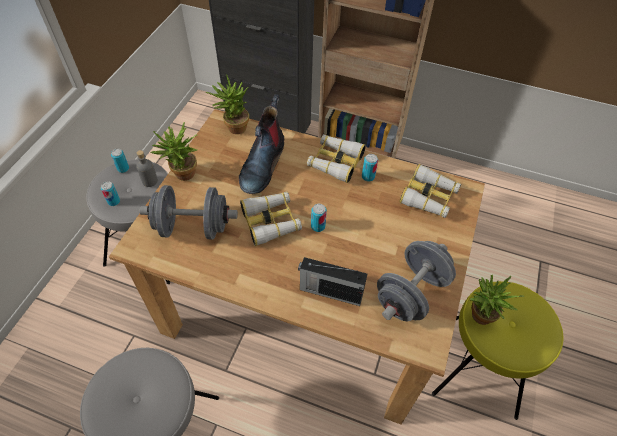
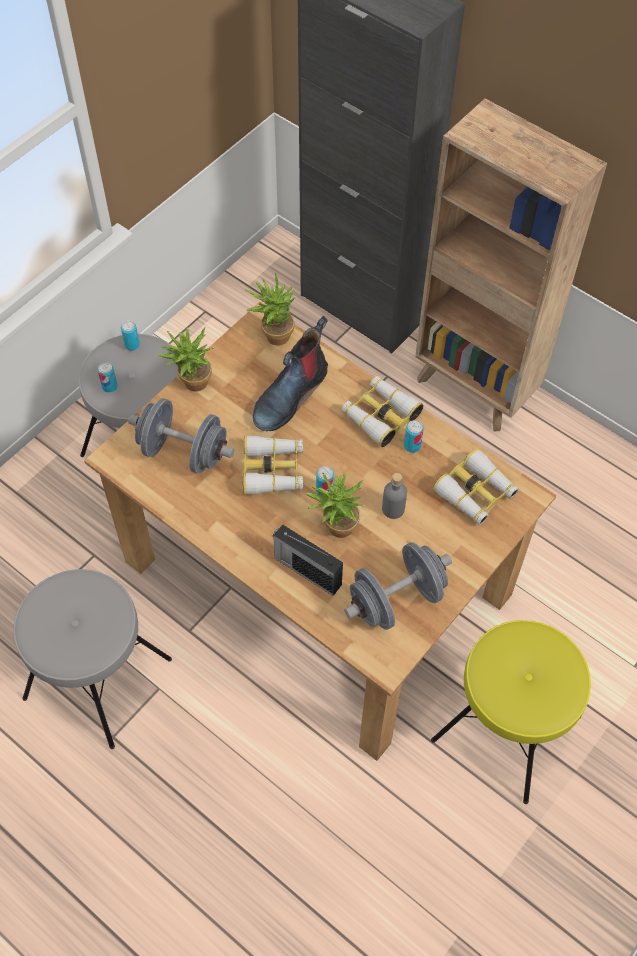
camera: 20 degrees right, 5 degrees up
(150, 181) = (159, 371): grey bottle -> grey bottle (393, 509)
(479, 318) = (489, 657): potted plant -> potted plant (335, 528)

